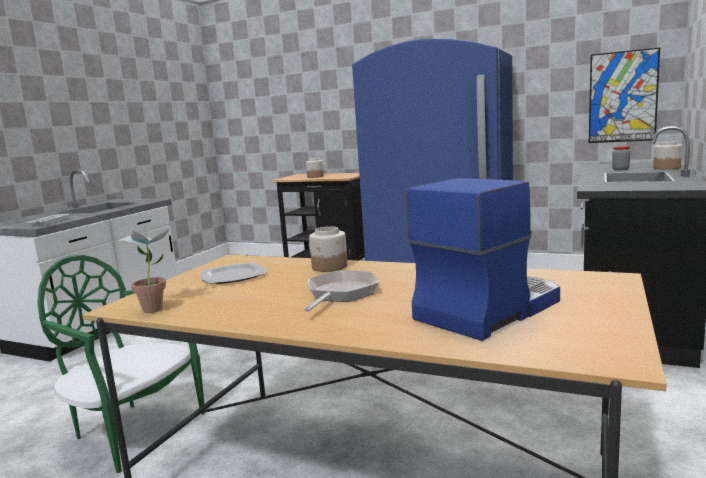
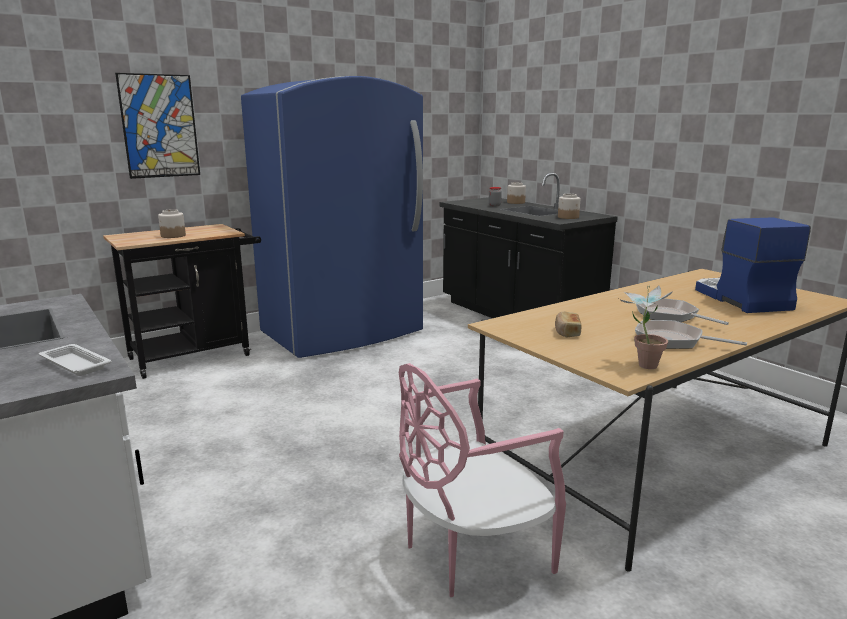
camera: 60 degrees left, 5 degrees up
(133, 429) = (471, 552): green chair -> pink chair
(233, 276) = (566, 332): plate -> bread
(243, 307) = (673, 340): none -> frying pan
(329, 267) = (586, 306): jar -> jar (568, 217)
(622, 97) = (446, 144): picture -> picture (159, 126)

